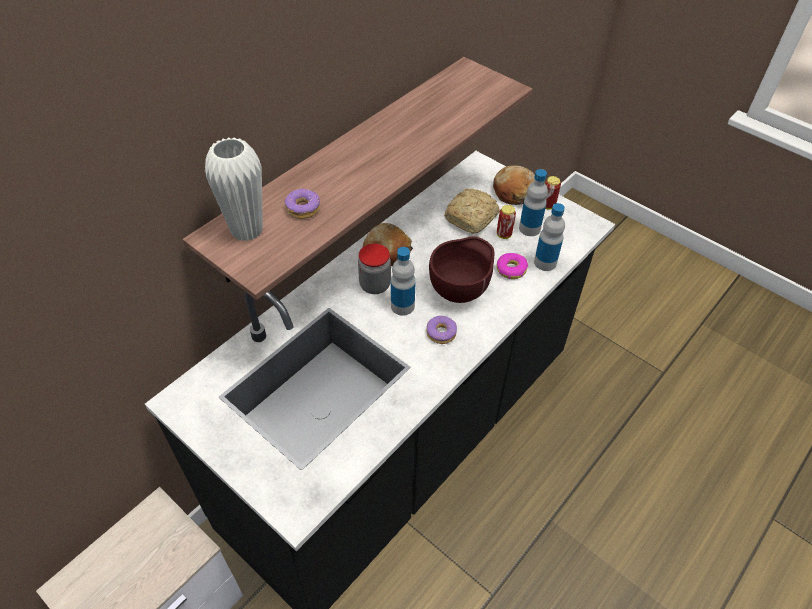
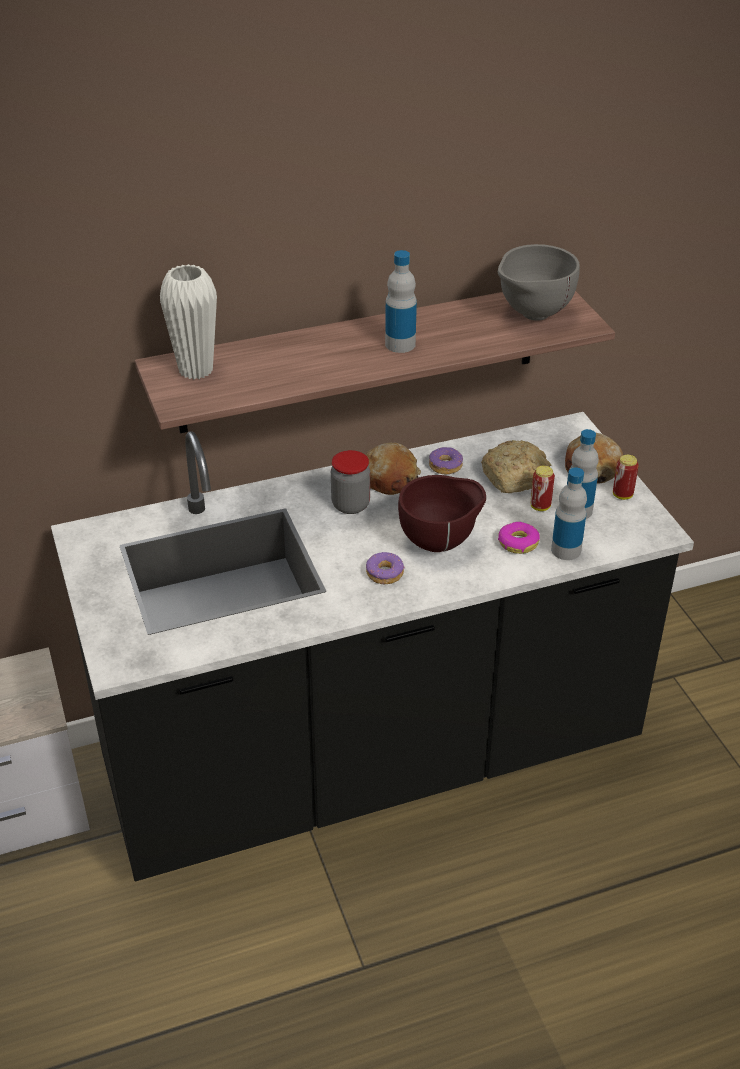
camera: 30 degrees right, 10 degrees down
(303, 208) = (263, 368): donut -> donut (445, 466)
(402, 306) = (364, 534): bottle -> bottle (400, 344)
(467, 92) = (532, 315): none -> grey bowl

